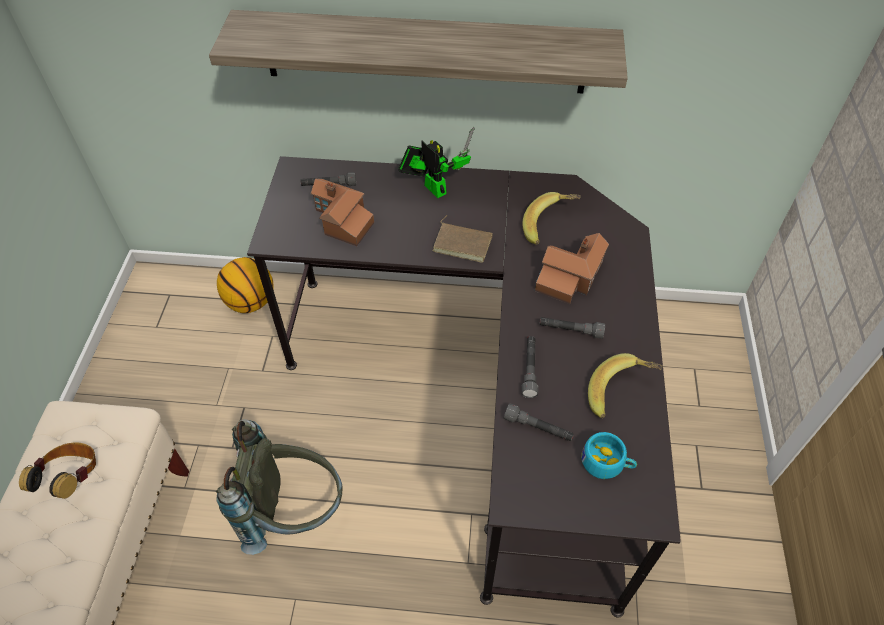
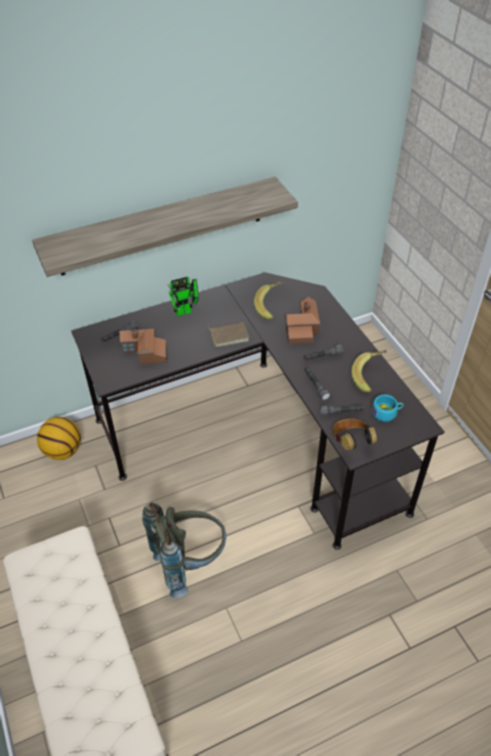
camera: 30 degrees left, 5 degrees down
(72, 478) = (63, 588): headphones -> headphones (350, 442)
(432, 187) = (186, 311): toy robot -> toy robot turned 135 degrees clockwise

